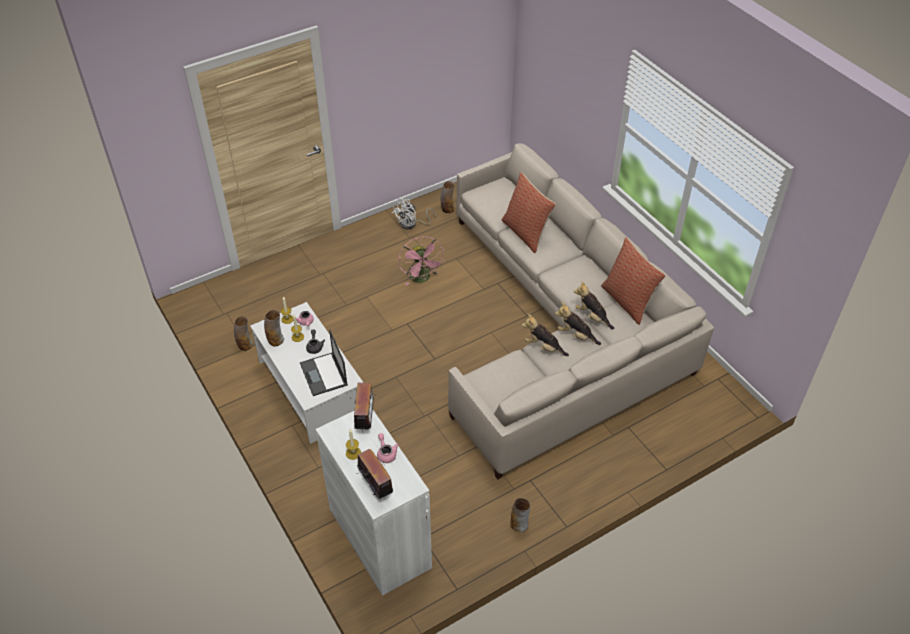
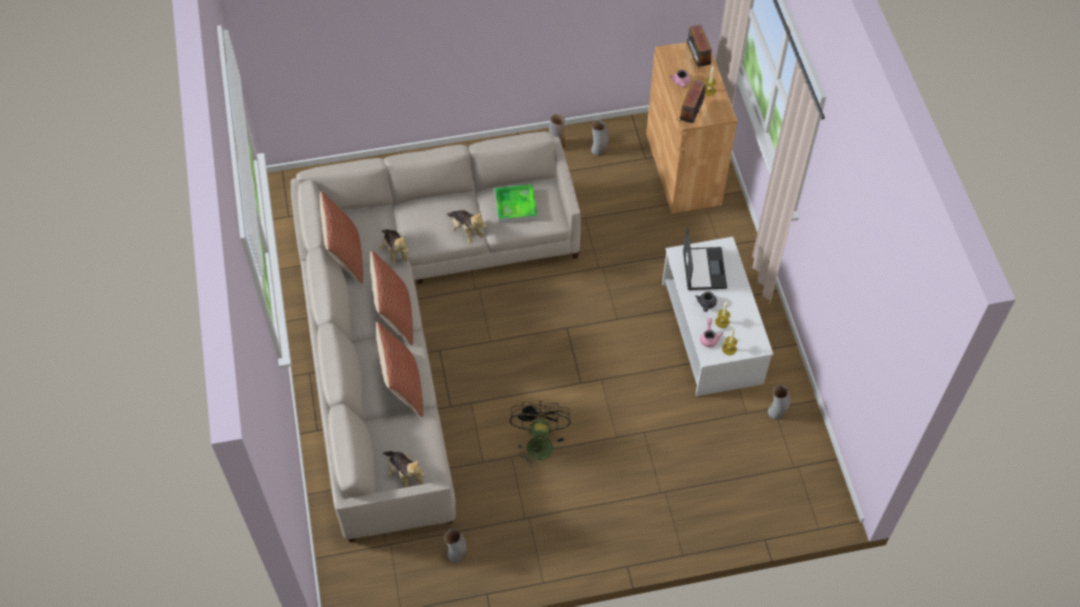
camera: 160 degrees left, 10 degrees up
(275, 340) = (747, 325): vase -> vase (599, 150)
(379, 538) = (683, 169): white cabinet -> brown cabinet
(412, 224) = (517, 541): white fan -> none
(422, 279) = (538, 442): pink fan -> black fan
(512, 379) = (515, 206): none -> tray
(561, 273) = (395, 316): none -> pillow
(576, 335) = (425, 235): plush toy -> plush toy (404, 474)

